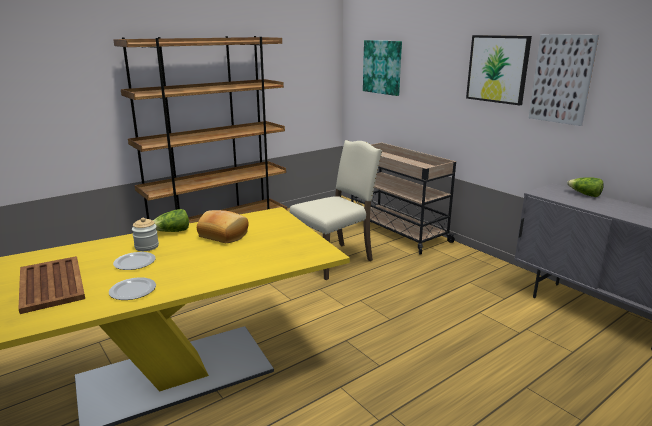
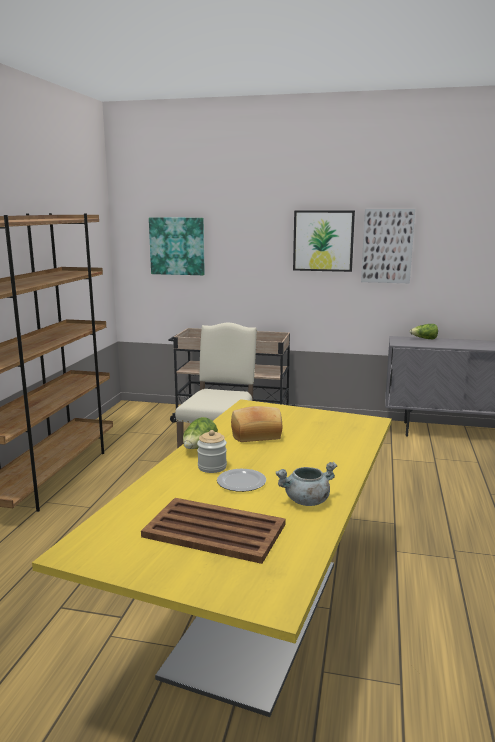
camera: 40 degrees left, 5 degrees down
(132, 291) = (306, 501): plate -> grey cooking pot

